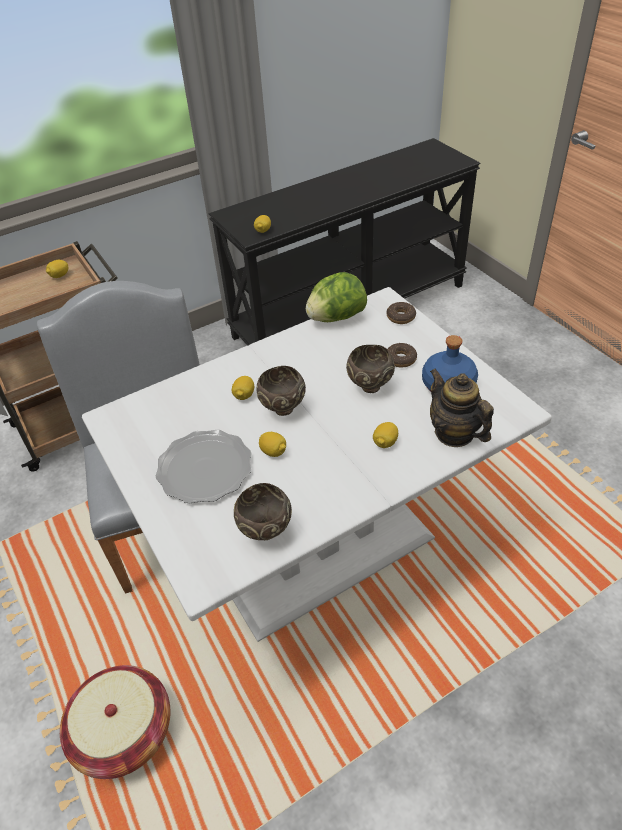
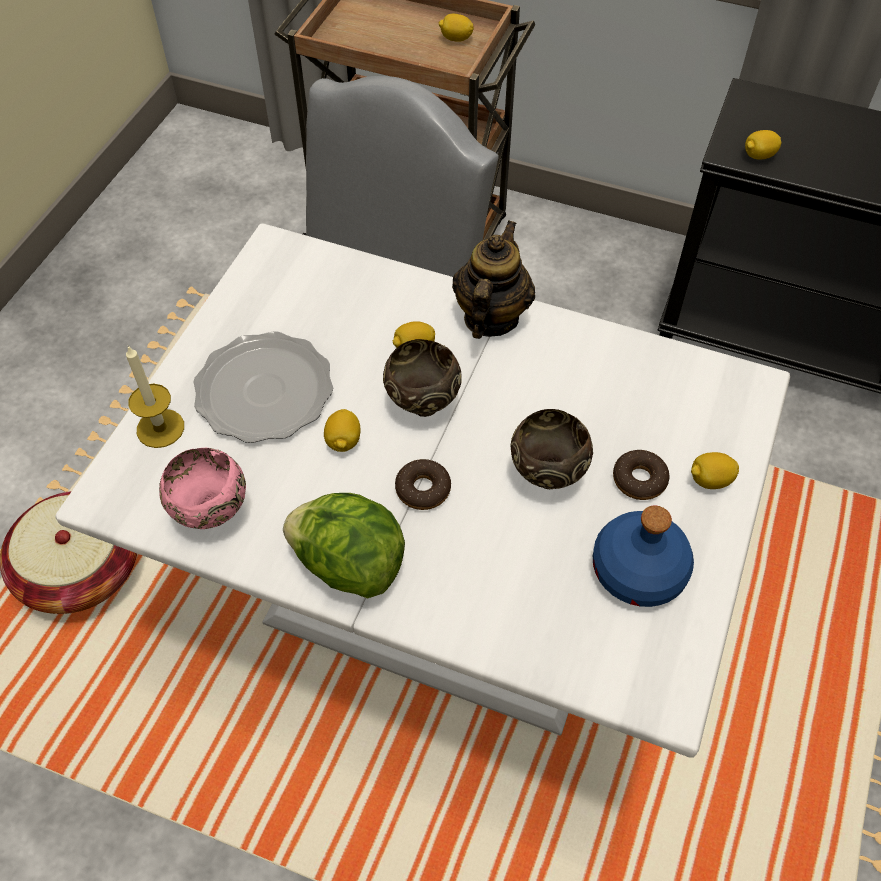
camera: 50 degrees right, 10 degrees up
(180, 529) = (160, 428): none -> candle
(265, 533) = (211, 514): brown bowl -> pink bowl
(336, 318) = (653, 352): lettuce -> lettuce (348, 564)
(385, 443) = (456, 555): lemon -> lemon (710, 480)
(401, 317) = (732, 427): donut -> donut (423, 489)
(454, 433) = (543, 632): teapot -> teapot (490, 318)

